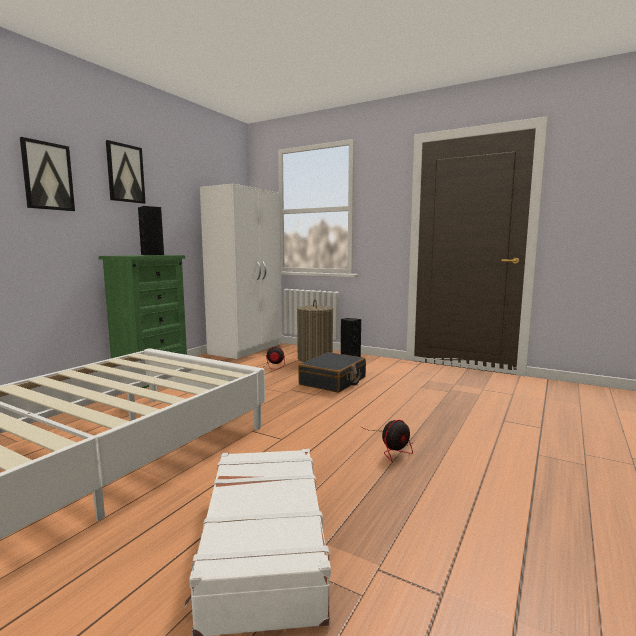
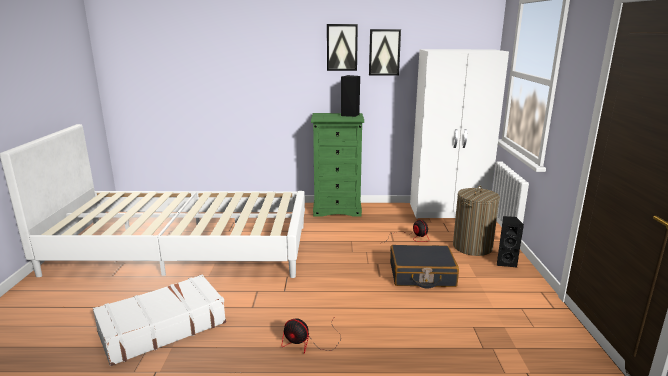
camera: 60 degrees right, 10 degrees up
(47, 176) = (281, 58): picture -> picture (384, 52)

